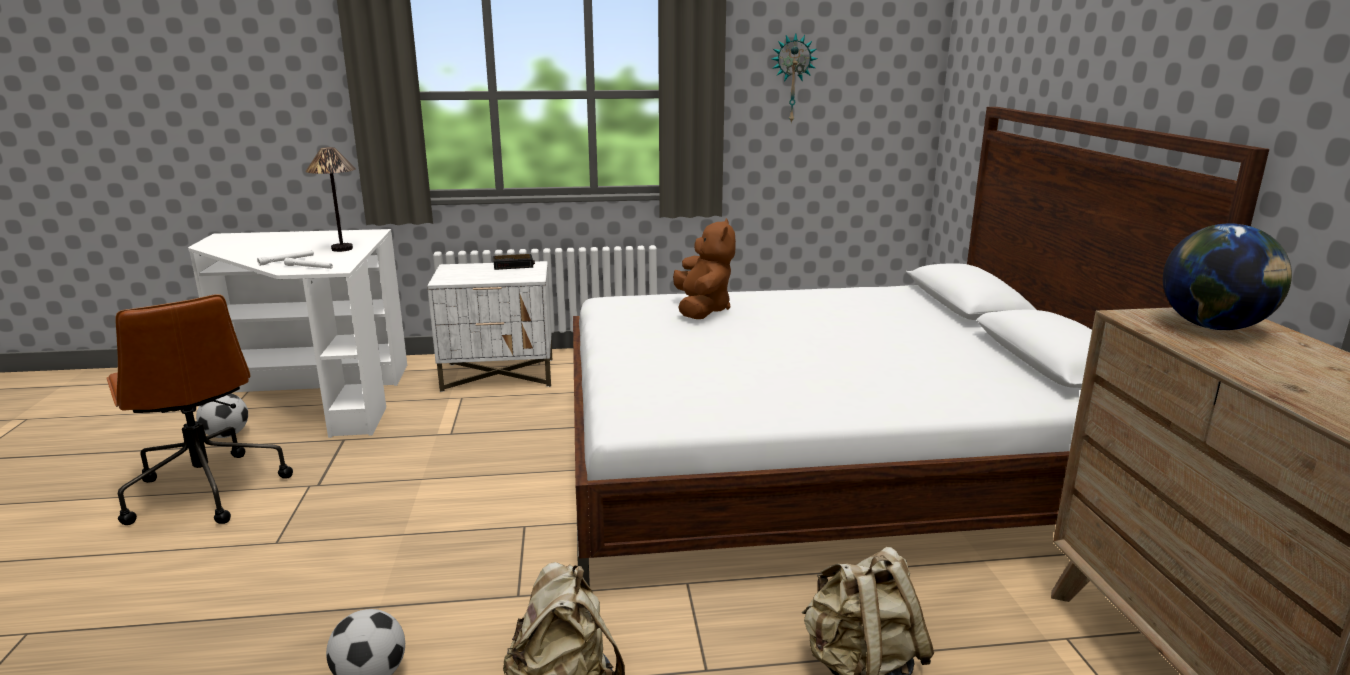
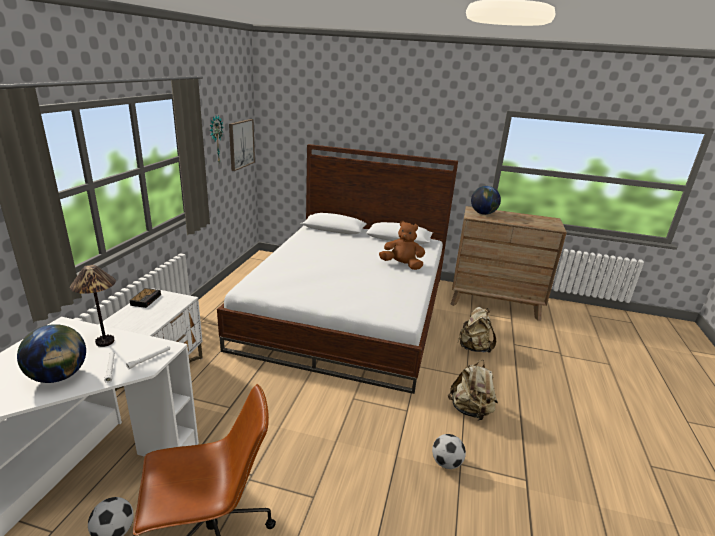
camera: 70 degrees left, 5 degrees up
(270, 251) = (59, 376): none -> globe
(702, 310) = (291, 272): brown plush toy -> brown plush toy (402, 265)
(880, 101) = (241, 144): none -> picture

